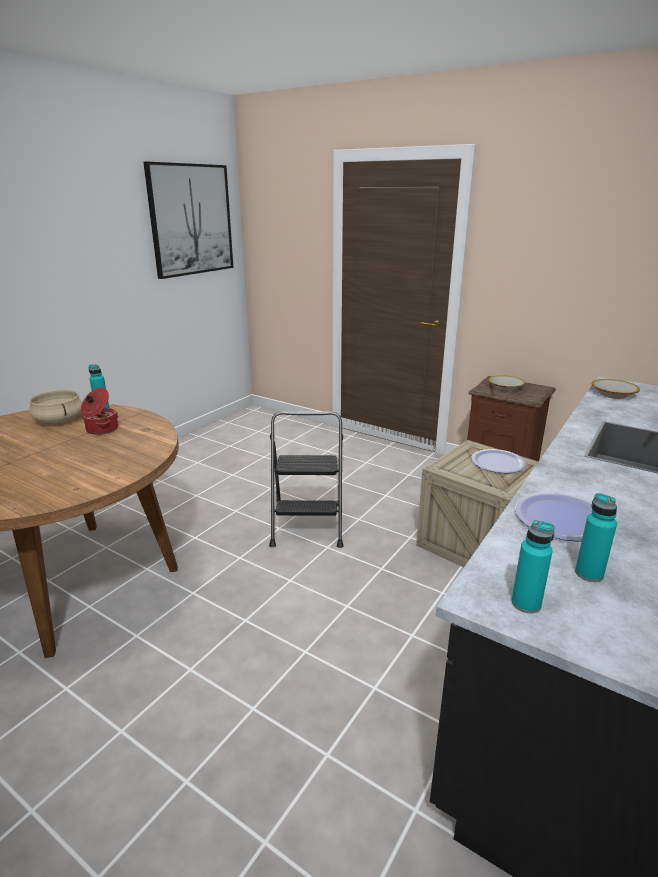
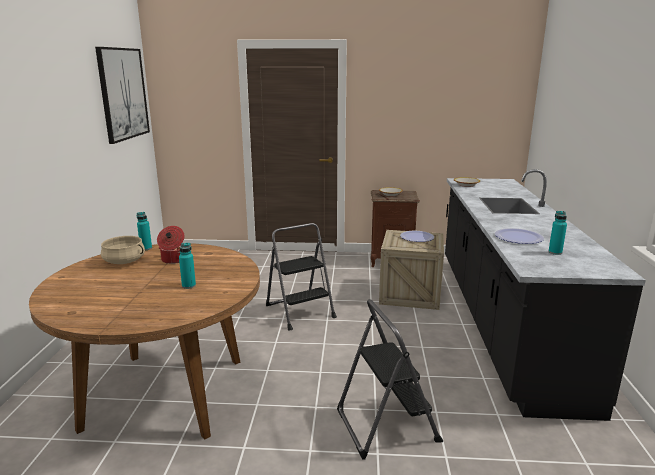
camera: 30 degrees left, 5 degrees down
(237, 738) = (383, 425): none -> black step ladder
(526, 603) = (548, 267): turquoise bottle -> turquoise bottle (188, 285)

